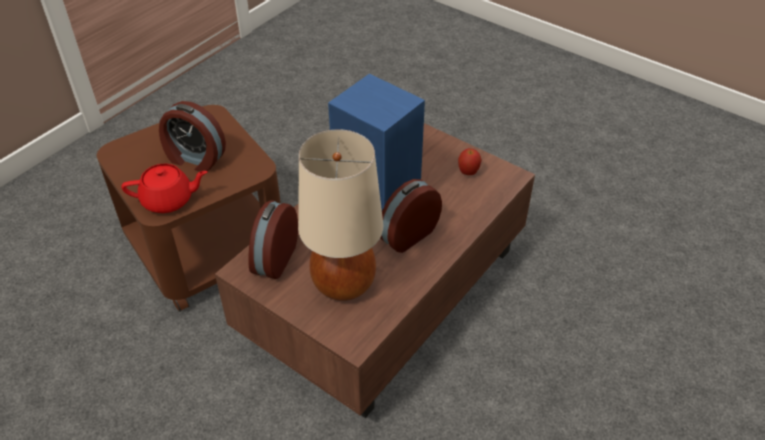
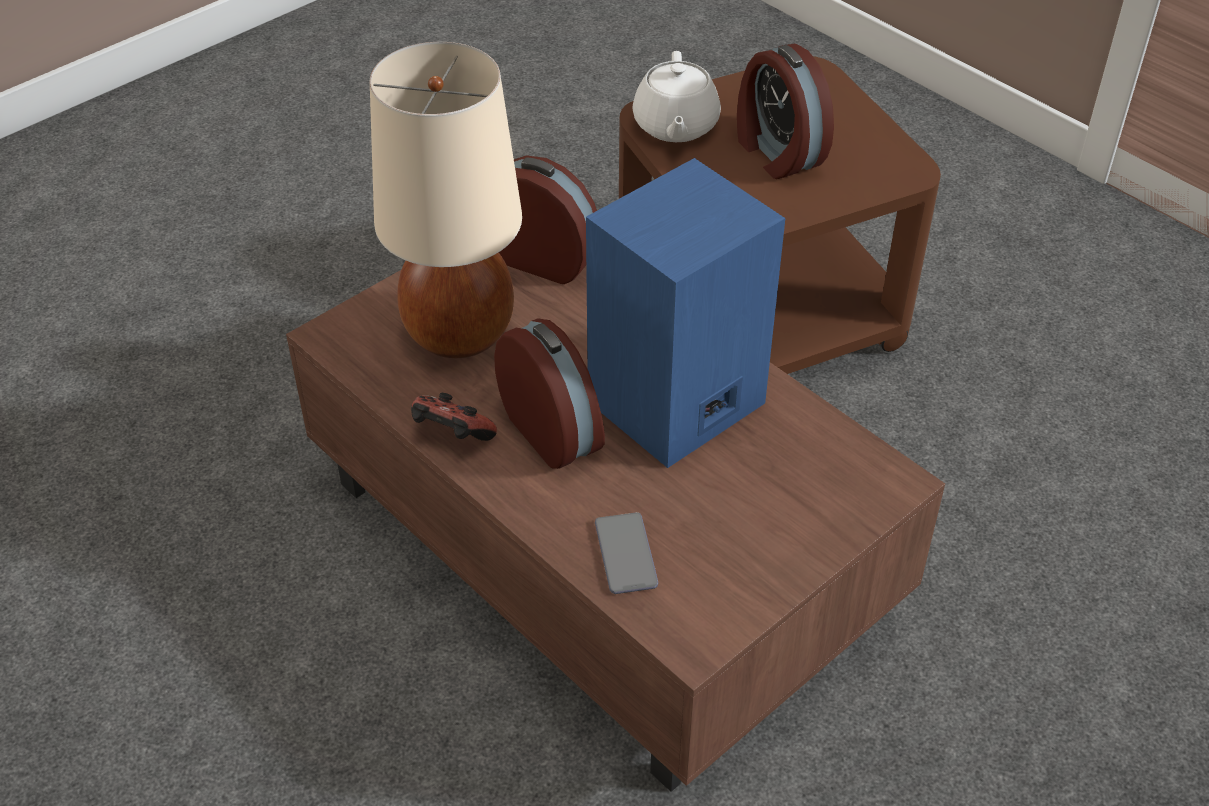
camera: 100 degrees right, 0 degrees up
(169, 200) = (675, 126): red teapot -> white teapot
(195, 159) = (777, 152): alarm clock -> alarm clock turned 60 degrees counterclockwise
(422, 272) = (451, 437): none -> game controller
(468, 172) = (717, 560): apple -> none
(475, 200) = (626, 554): none -> phone

